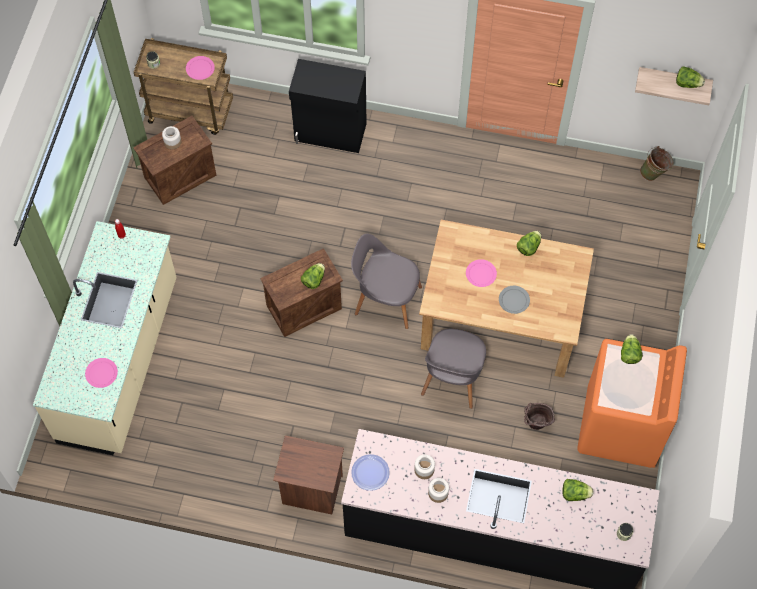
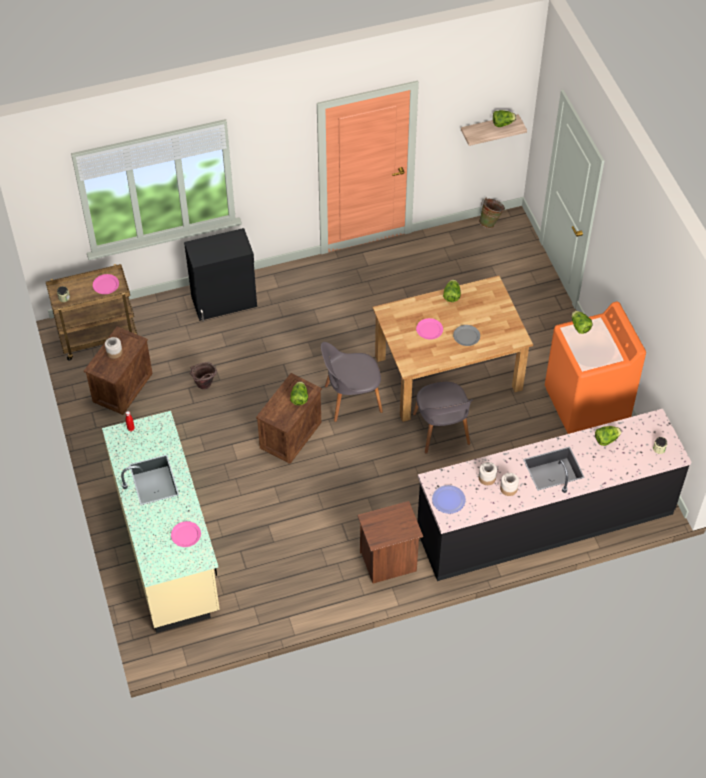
camera: 30 degrees left, 10 degrees down
(535, 425) = (525, 433): brown bucket -> brown bucket (204, 386)

